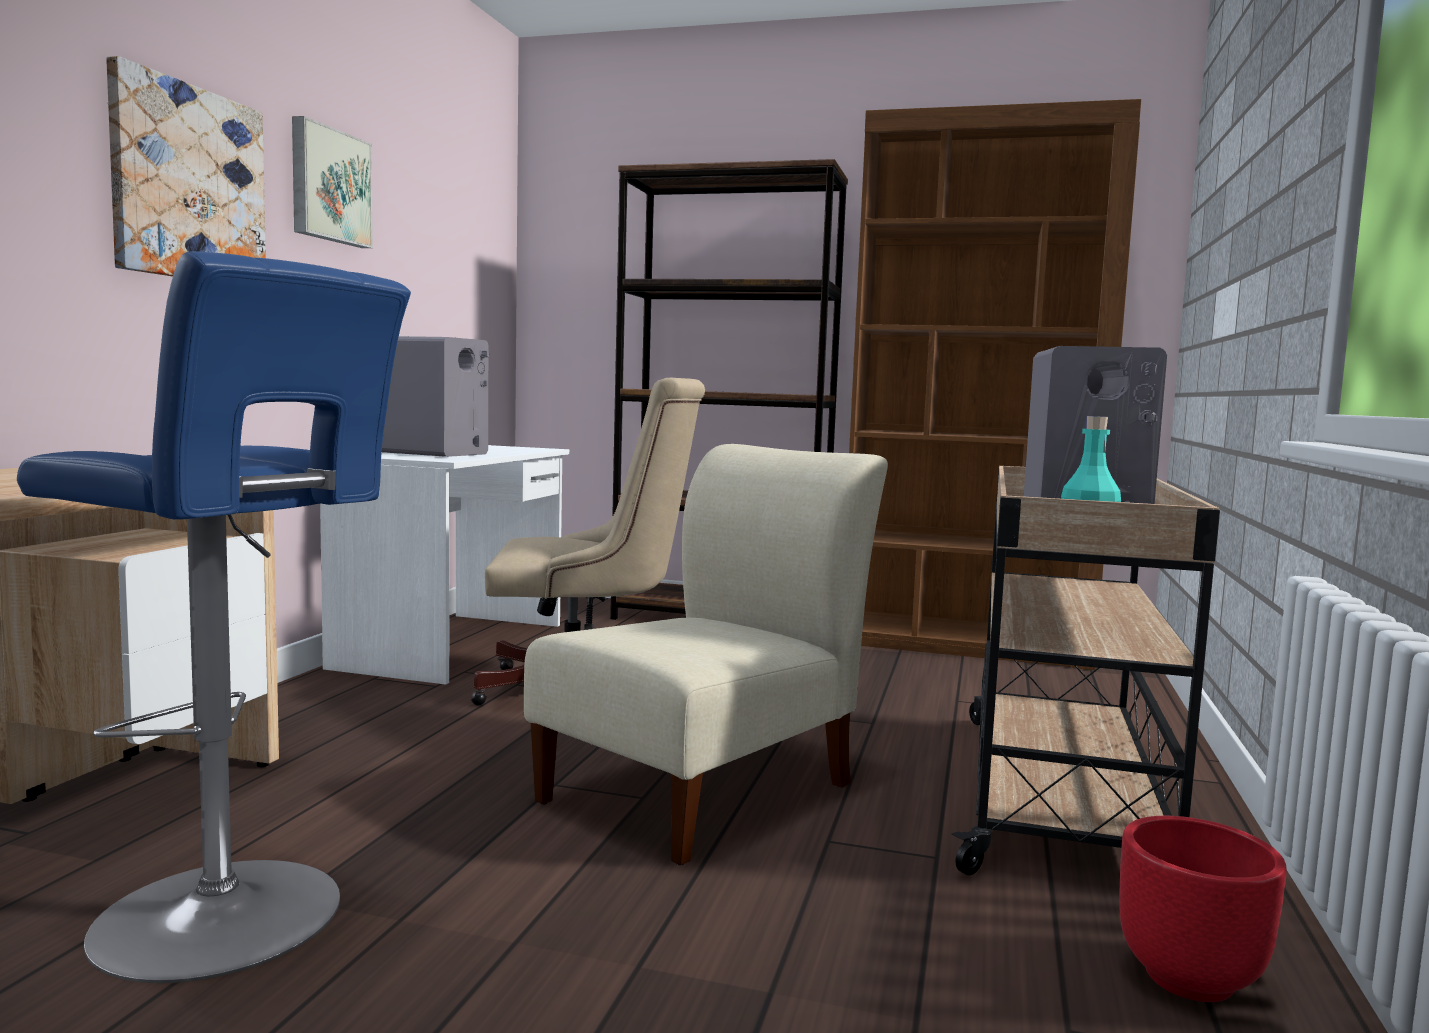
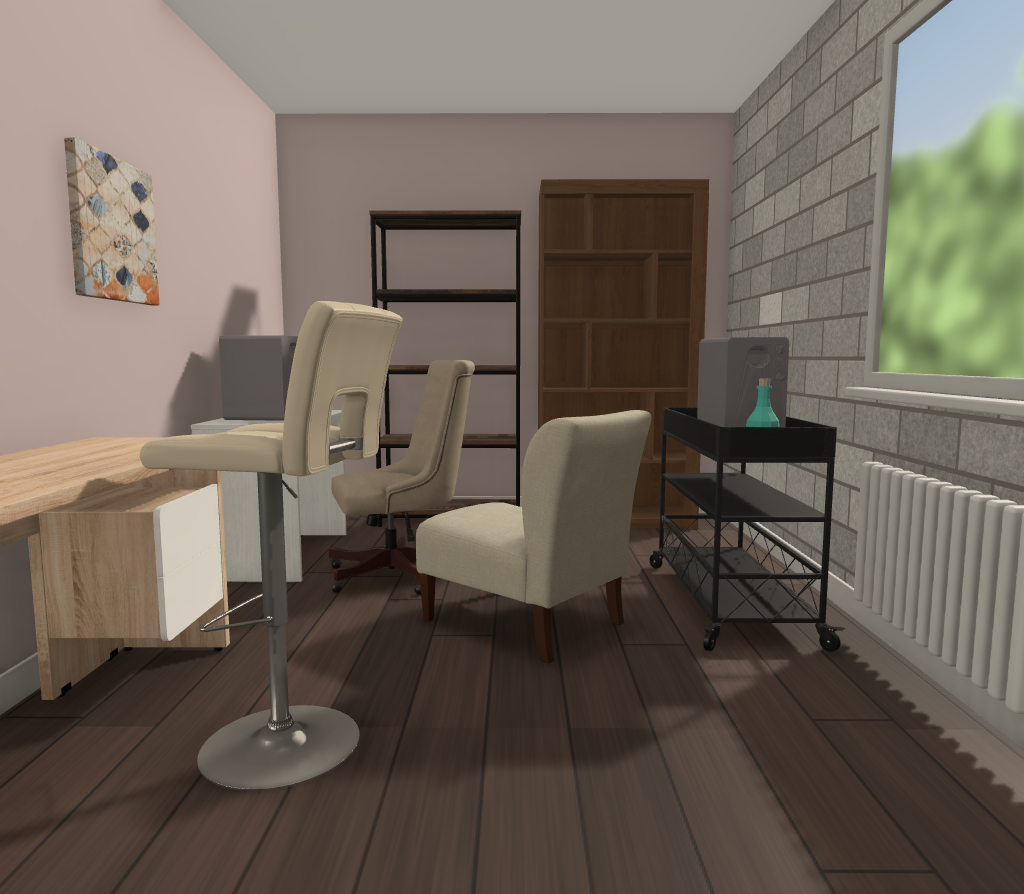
camera: 15 degrees left, 0 degrees up
(231, 921) = (292, 746): blue stool -> beige stool
(328, 186) = (184, 227): picture -> none
(707, 789) = (529, 625): beige chair -> beige chair turned 105 degrees clockwise
(1060, 794) = (727, 601): beige cart -> black cart
(1191, 980) = (853, 685): red planter -> none

